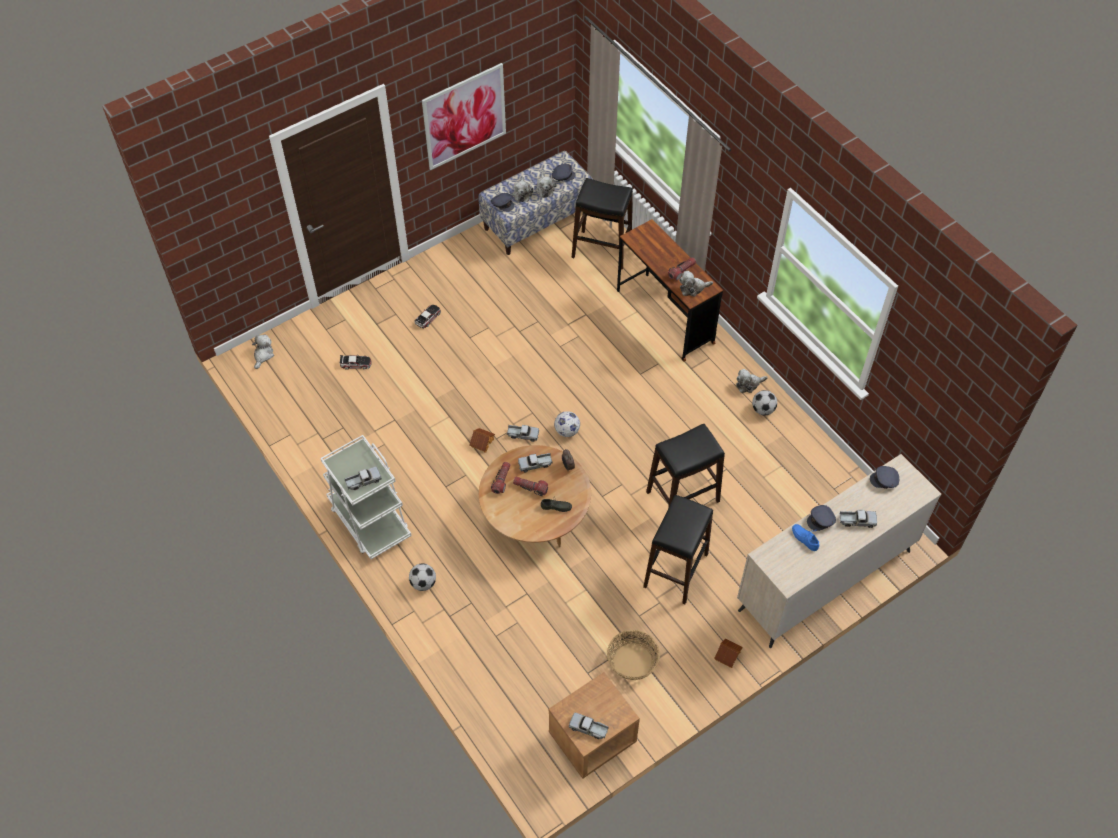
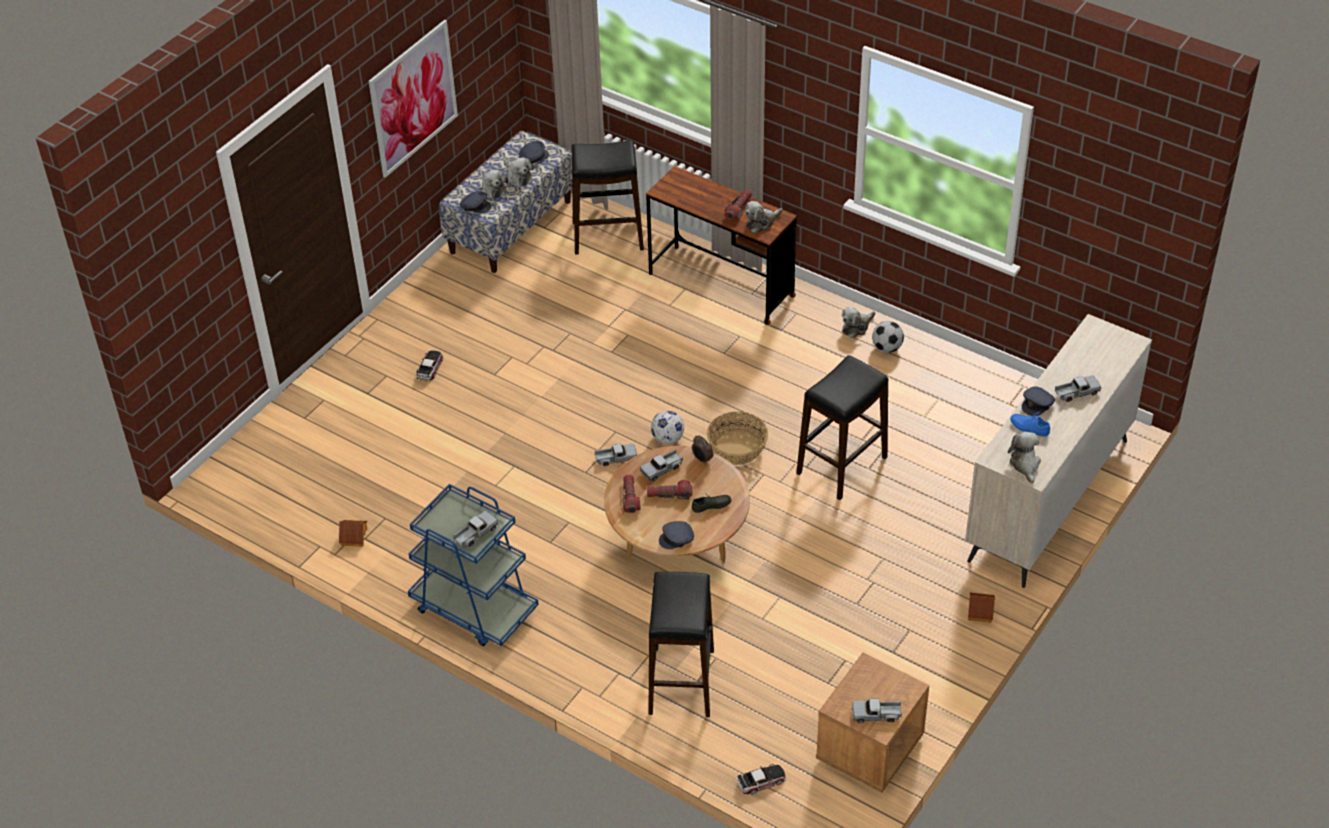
camera: 20 degrees left, 10 degrees down
(263, 355) = (236, 470): plush toy -> plush toy (1025, 464)
(356, 364) = (364, 444): toy car -> toy car (761, 781)
(369, 520) = (473, 608): white cart -> blue cart
(423, 583) = (578, 654): football -> none
(482, 442) = (570, 481): toy house -> toy house (353, 537)
(632, 661) = (874, 654): basket -> basket (737, 448)
(675, 570) = (874, 543): black stool -> black stool (681, 681)
(884, 480) = (1084, 344): grey cap -> grey cap (677, 539)

